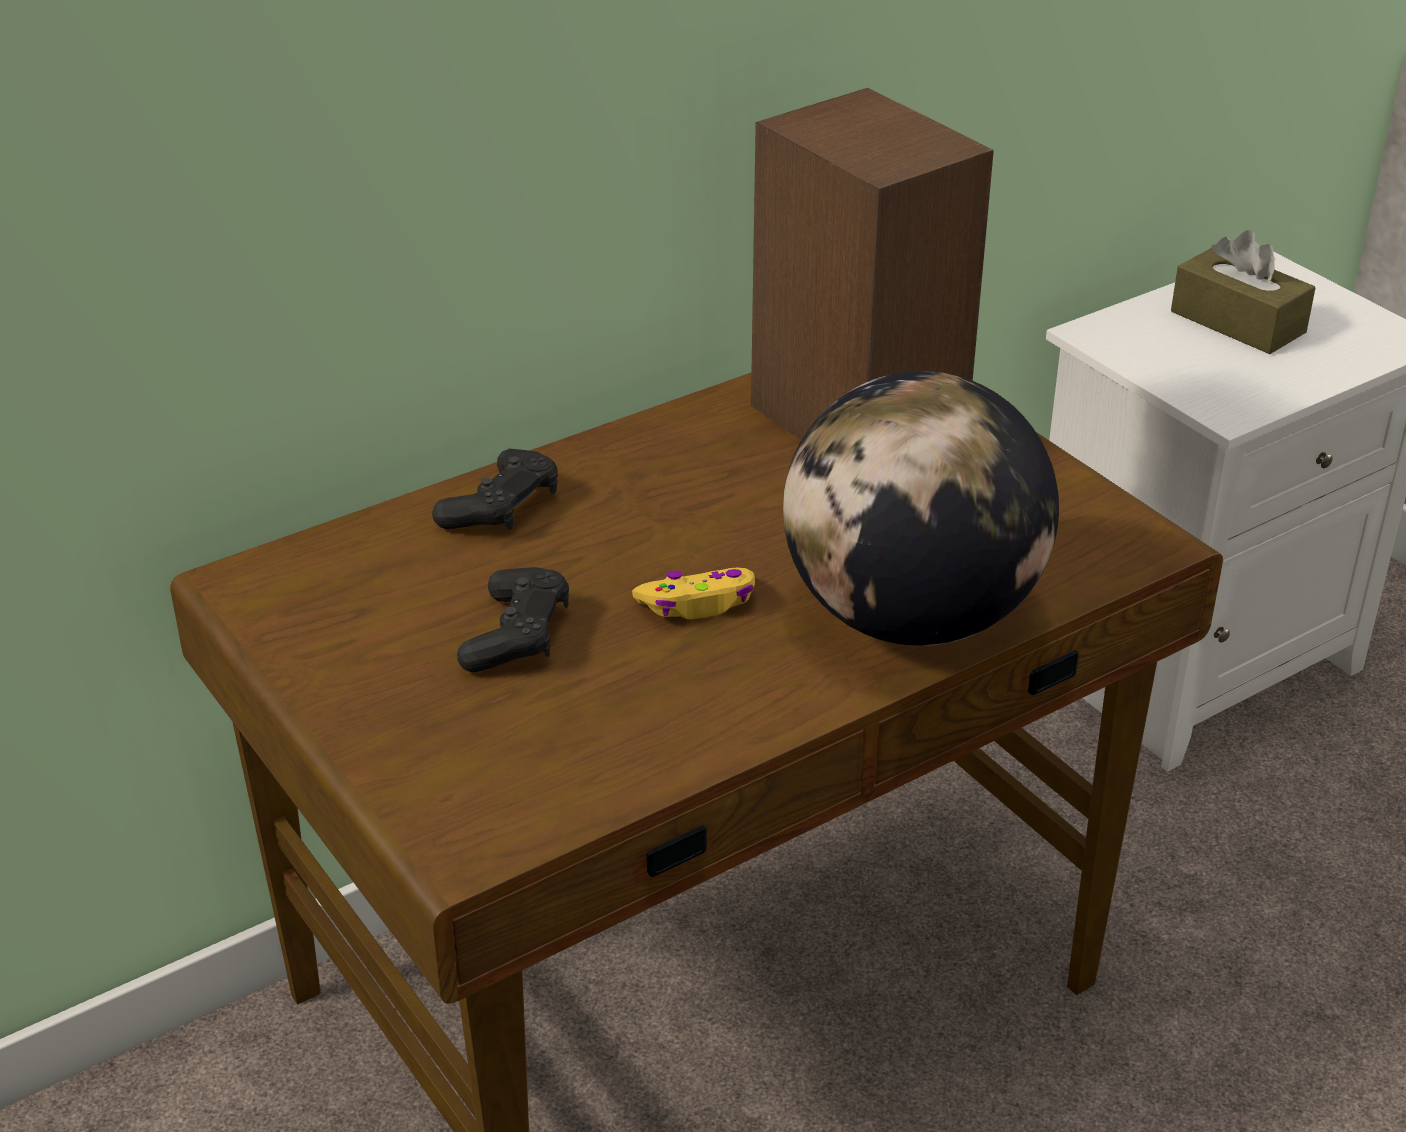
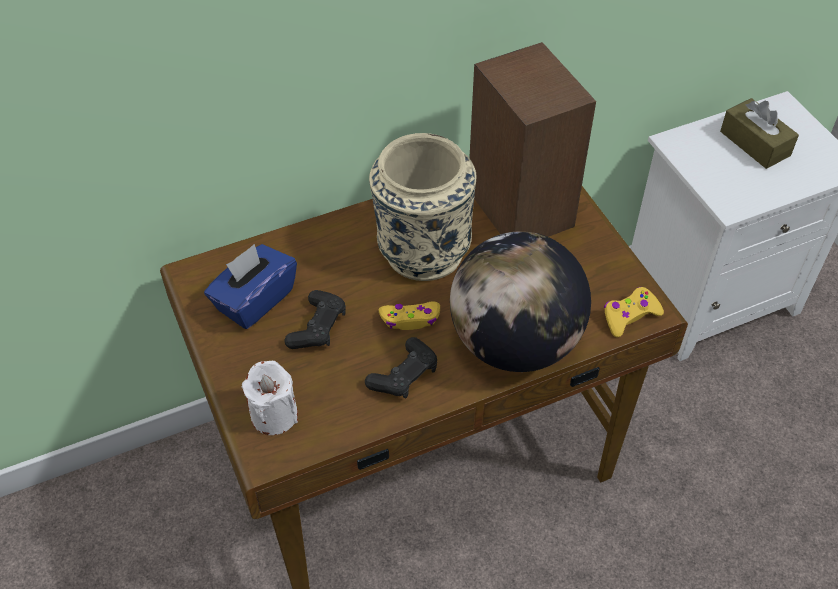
camera: 10 degrees right, 15 degrees up
(378, 608) = (254, 300): none -> blue tissue box
(463, 782) = (274, 415): none -> white candle
(501, 508) = (327, 243): black game controller -> black game controller (404, 376)
(690, 501) = (422, 251): none -> beige vase
(1114, 554) = (629, 316): none -> yellow game controller

